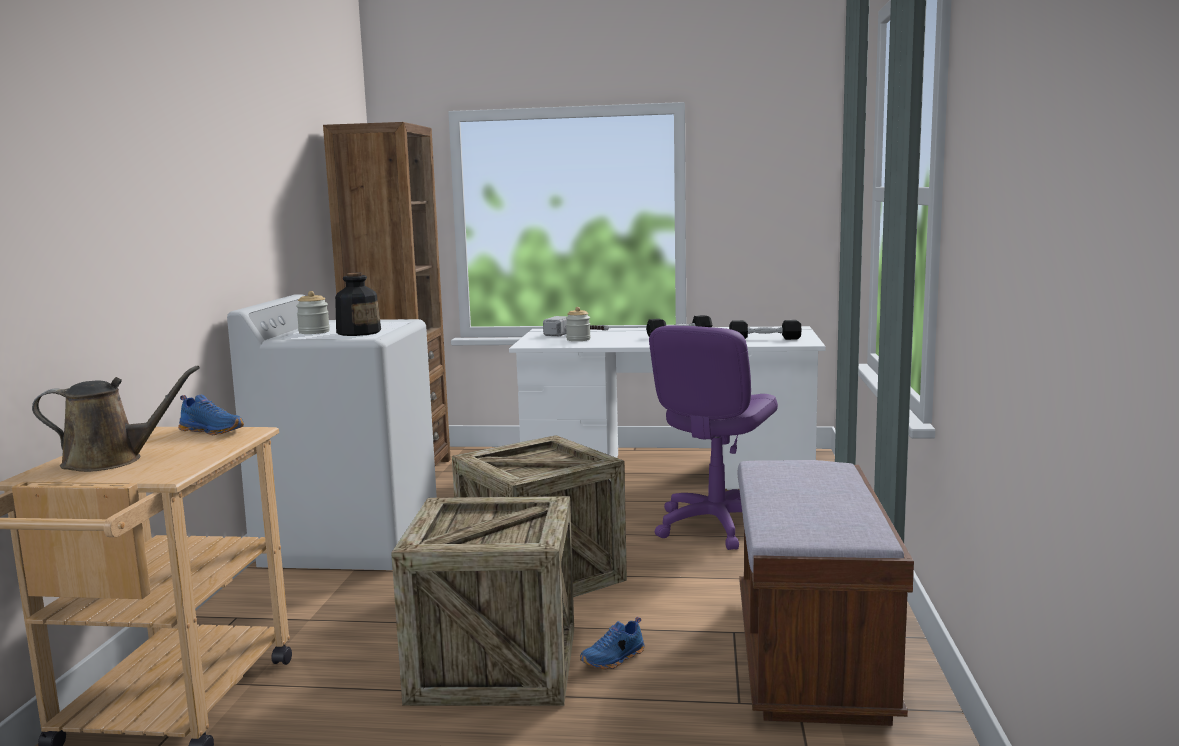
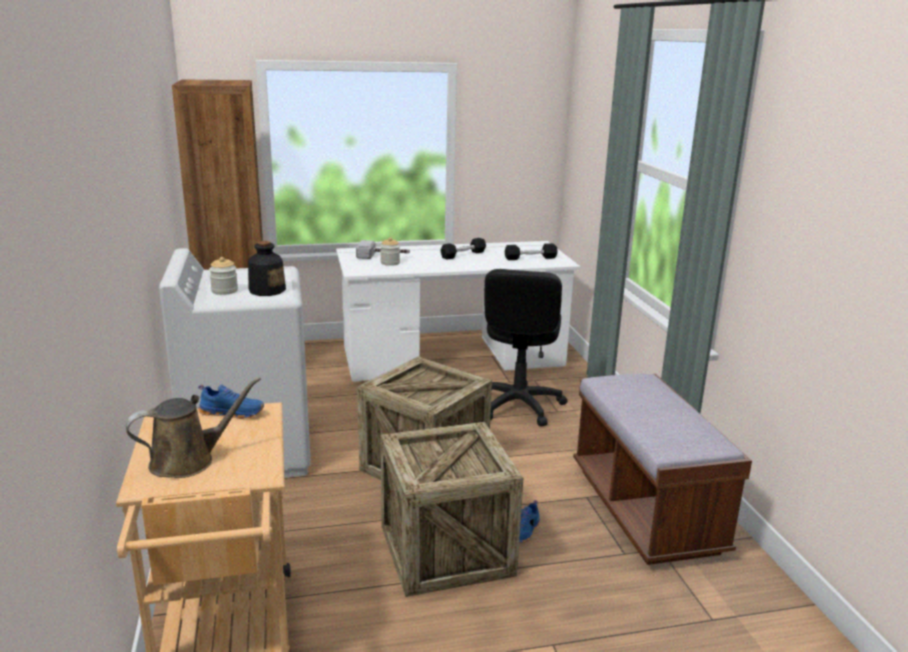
camera: 20 degrees left, 10 degrees up
(715, 526) = (518, 405): purple office chair -> black office chair

